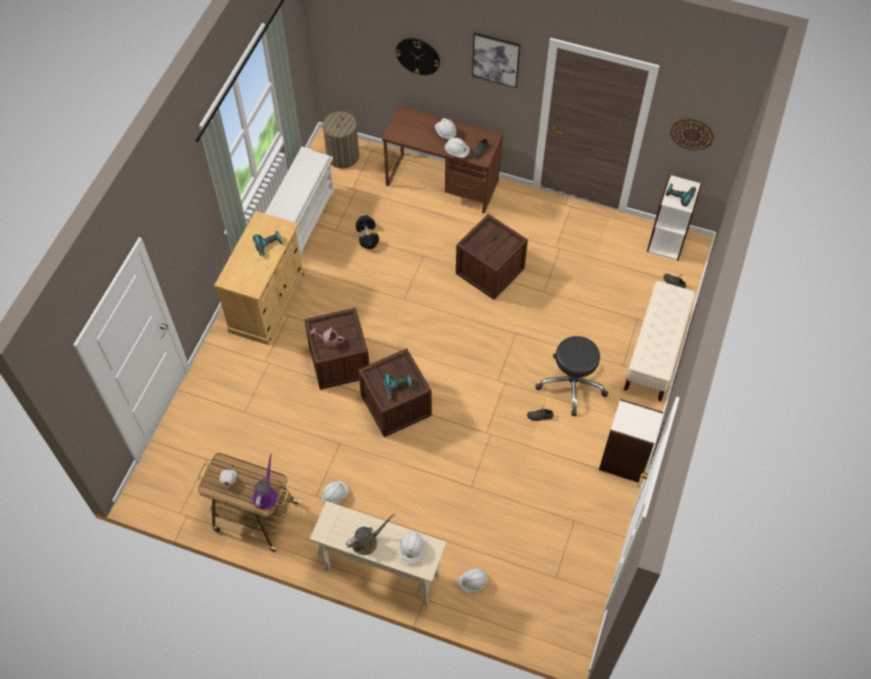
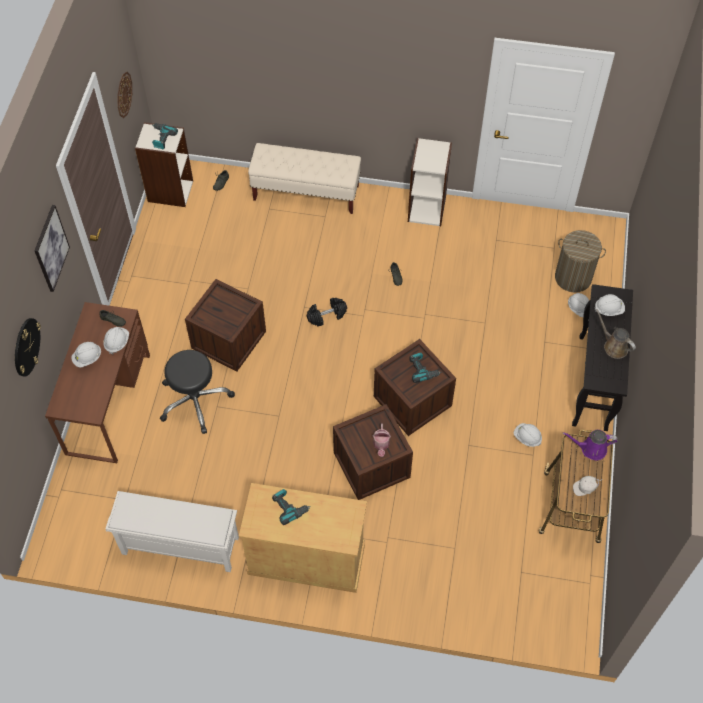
camera: 100 degrees left, 0 degrees up
(343, 156) = (73, 521): laundry basket -> laundry basket (573, 277)
(367, 236) = (196, 469): black dumbbell -> black dumbbell (327, 315)
(380, 572) = (593, 383): beige console table -> black console table
(572, 383) = (353, 254): black stool -> black stool (194, 400)

